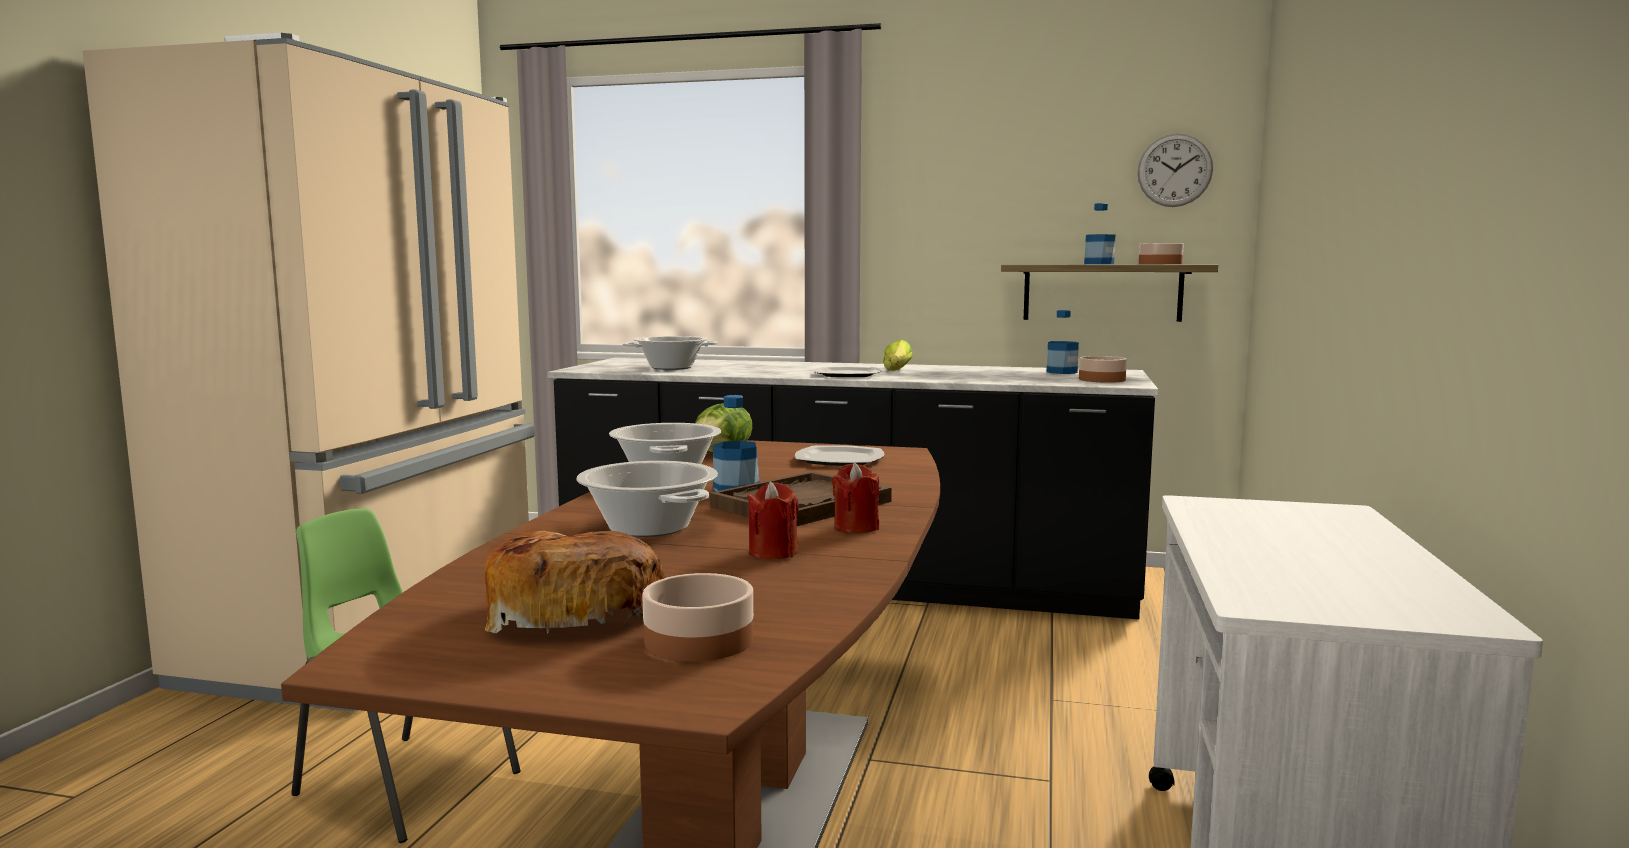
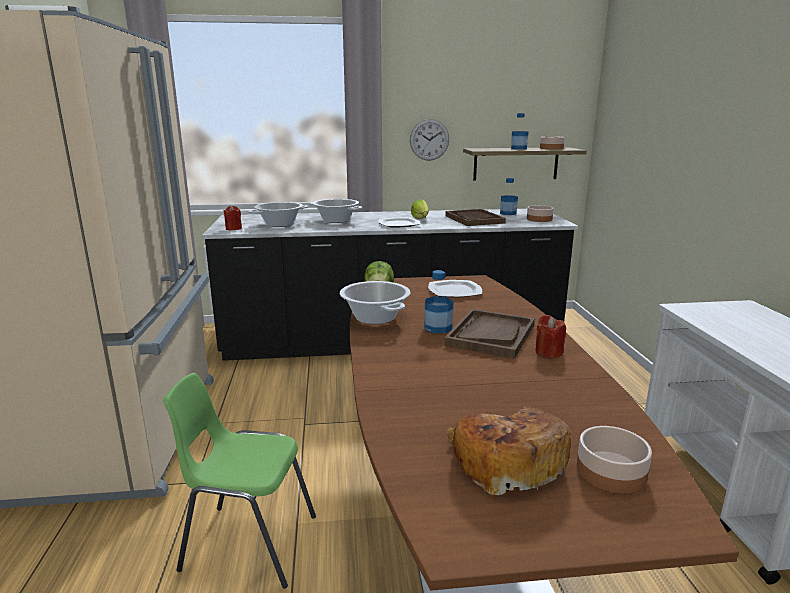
camera: 20 degrees left, 10 degrees up
(648, 528) = (437, 371): cooking pot -> cooking pot (336, 220)
(773, 553) = (537, 383): red candle -> red candle (233, 228)
(984, 375) = (474, 219): none -> brown tray
(1174, 170) = (555, 93): wall clock -> wall clock (429, 140)

